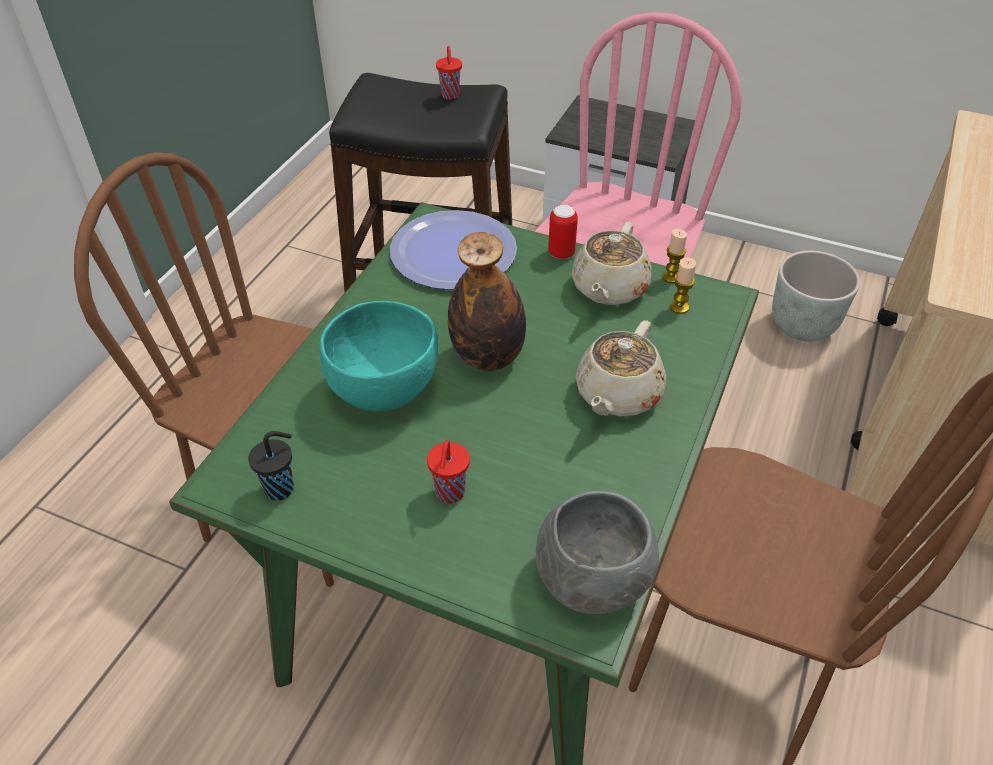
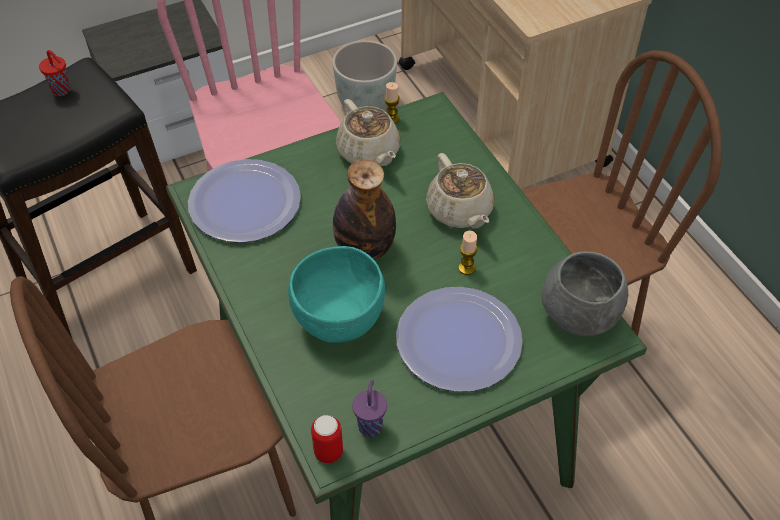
camera: 50 degrees left, 5 degrees up
(281, 488) = (370, 425): black cup -> purple cup
(449, 494) = (459, 340): red cup -> plate
(561, 253) = (311, 151): can -> can (328, 452)
(679, 307) = (420, 134): candle -> candle (466, 268)

